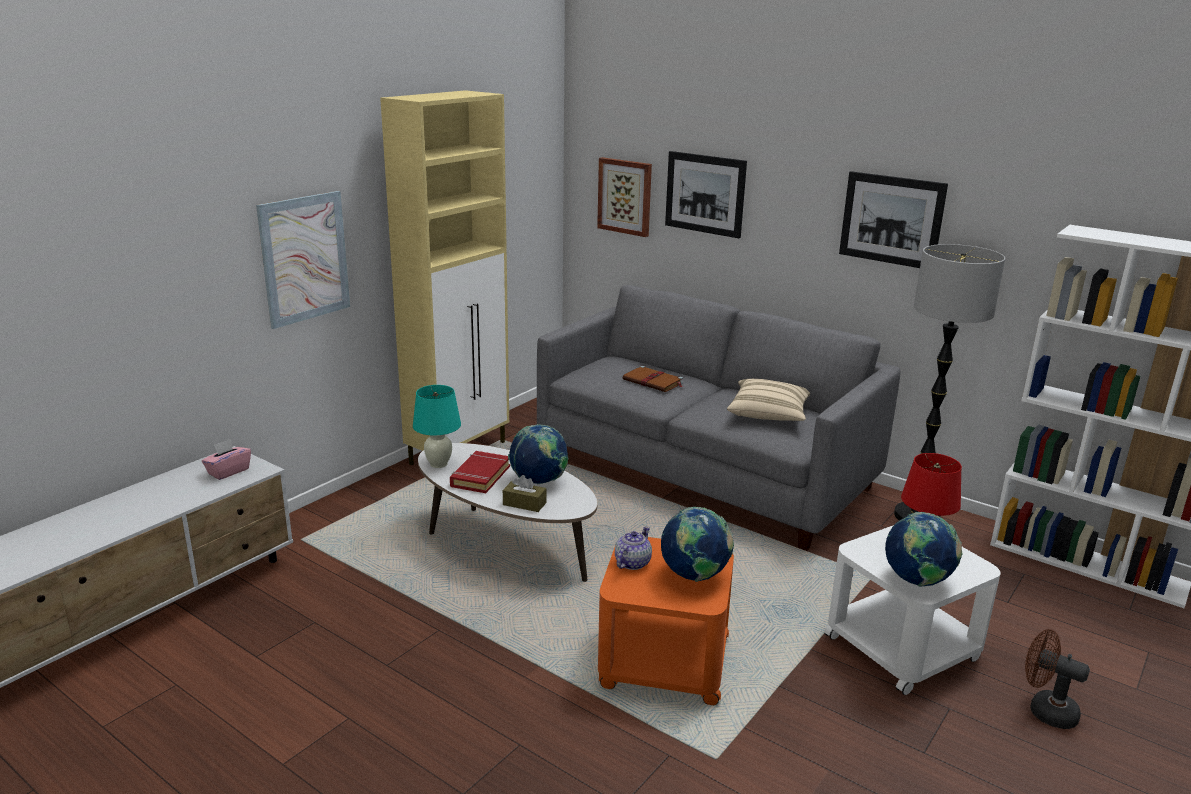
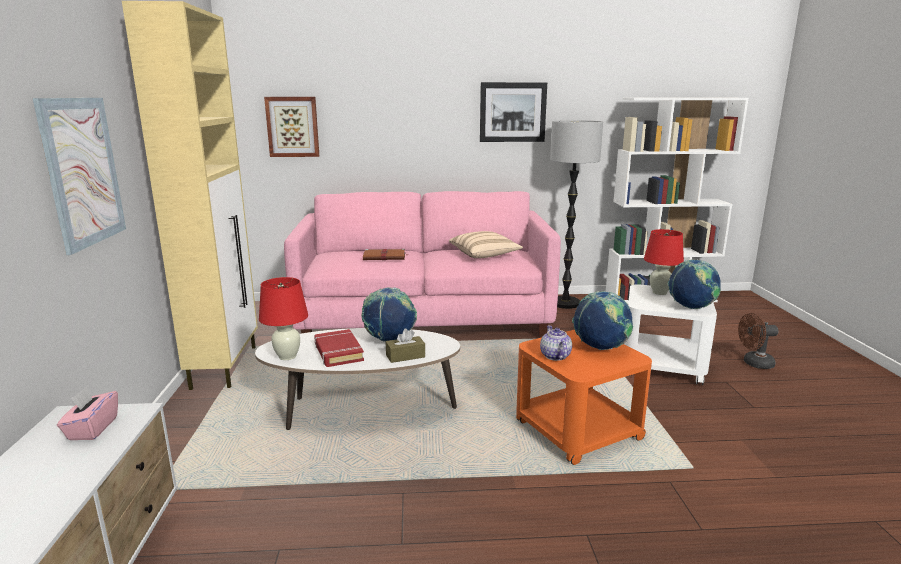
camera: 40 degrees left, 5 degrees down
(439, 464) = (287, 356): turquoise table lamp -> red table lamp
(704, 471) = (425, 319): grey sofa -> pink sofa
(705, 194) = (367, 114): picture -> none

